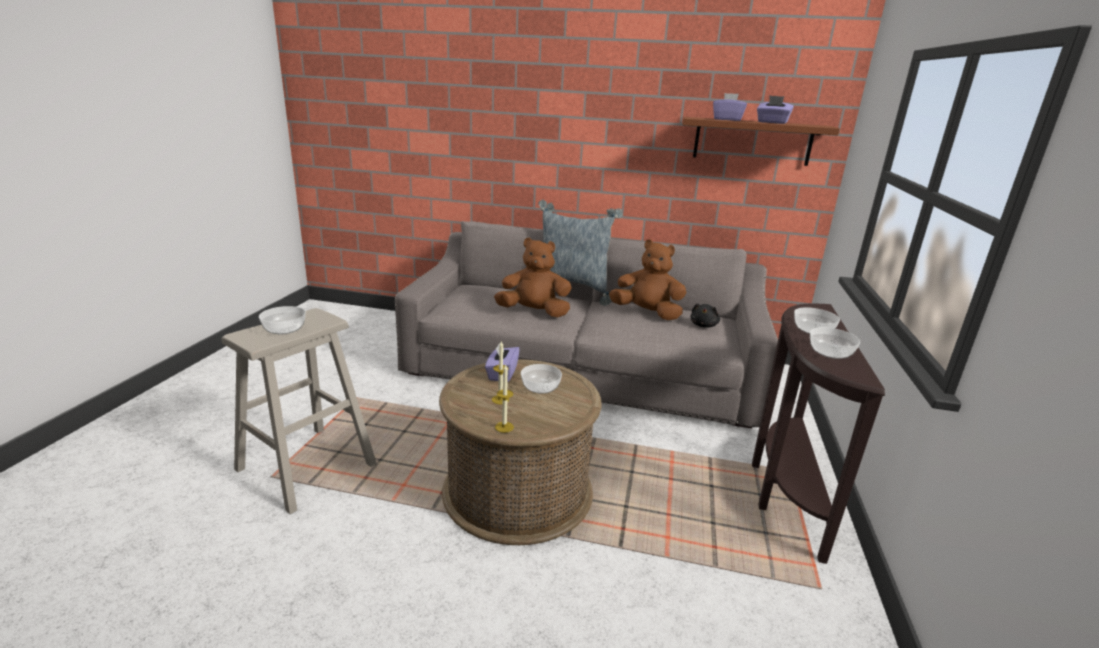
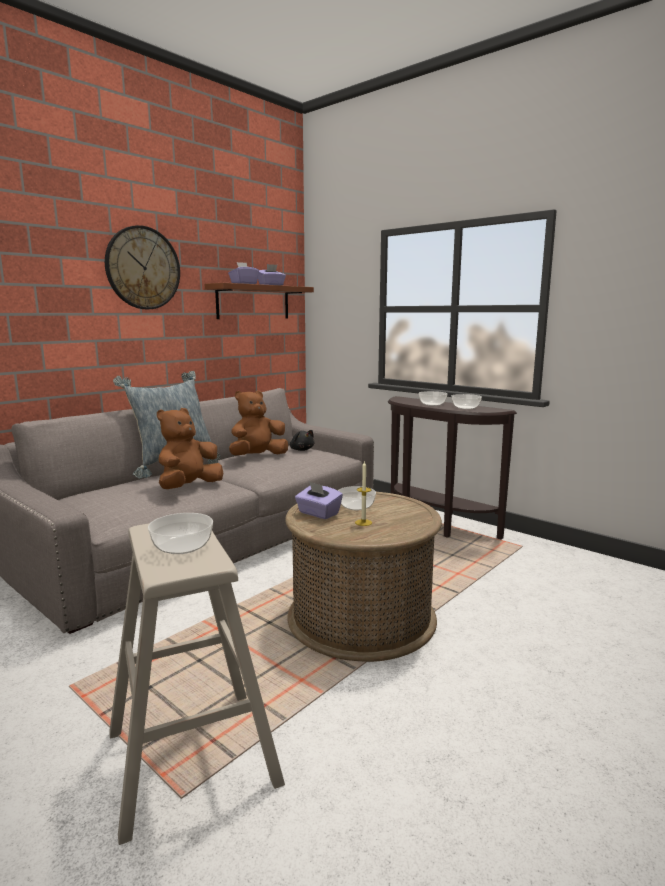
camera: 60 degrees left, 10 degrees down
(504, 427) = (412, 528): candle -> none
(613, 99) = (143, 268): none -> wall clock

